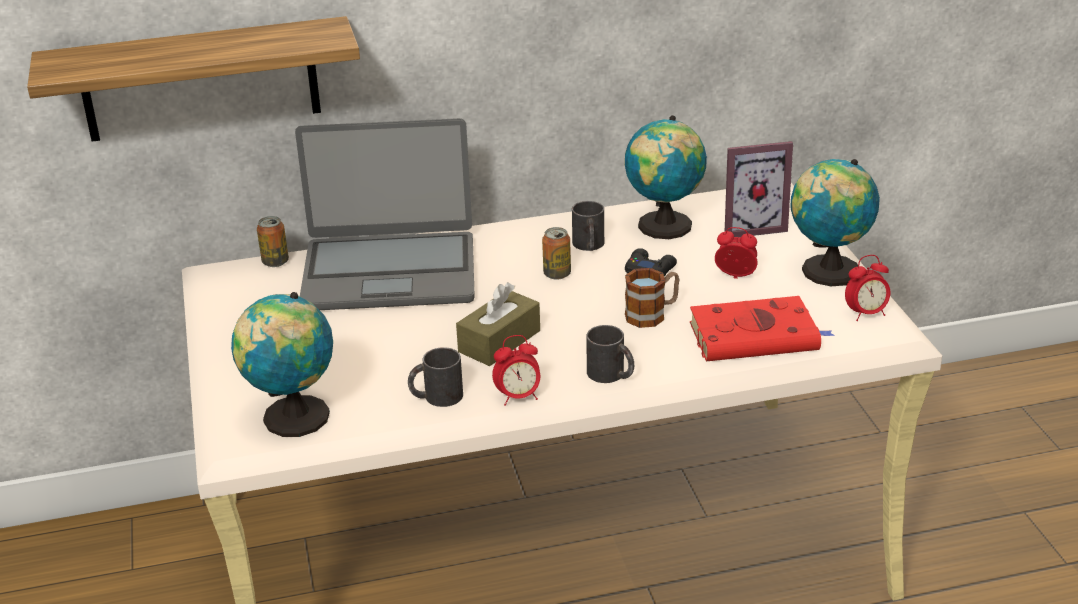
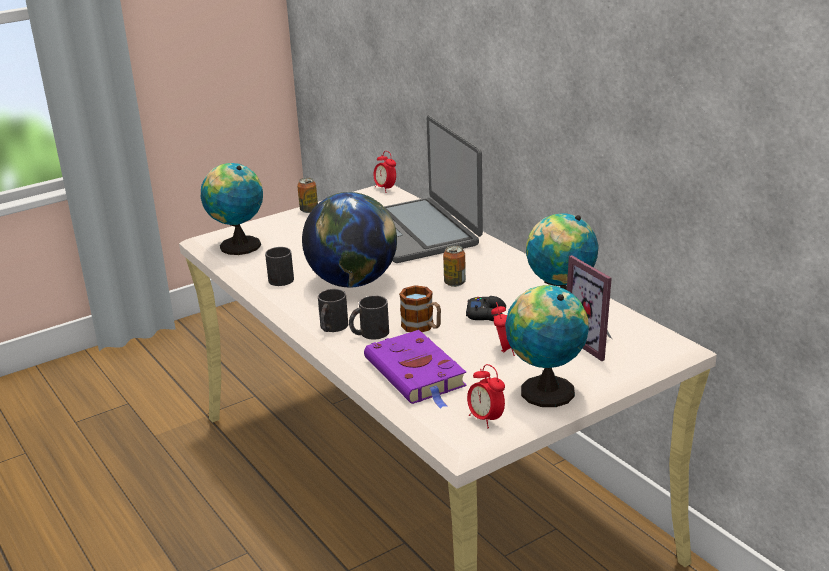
camera: 70 degrees right, 5 degrees down
(200, 80) = (408, 65): shelf -> none
(275, 262) = (405, 199): can -> can (309, 210)
(499, 341) = (353, 282): brown tissue box -> globe
(518, 397) = (289, 302): alarm clock -> alarm clock (385, 189)
(589, 246) = (505, 285): black mug -> black mug (369, 333)
(757, 336) = (417, 374): red book -> purple book

